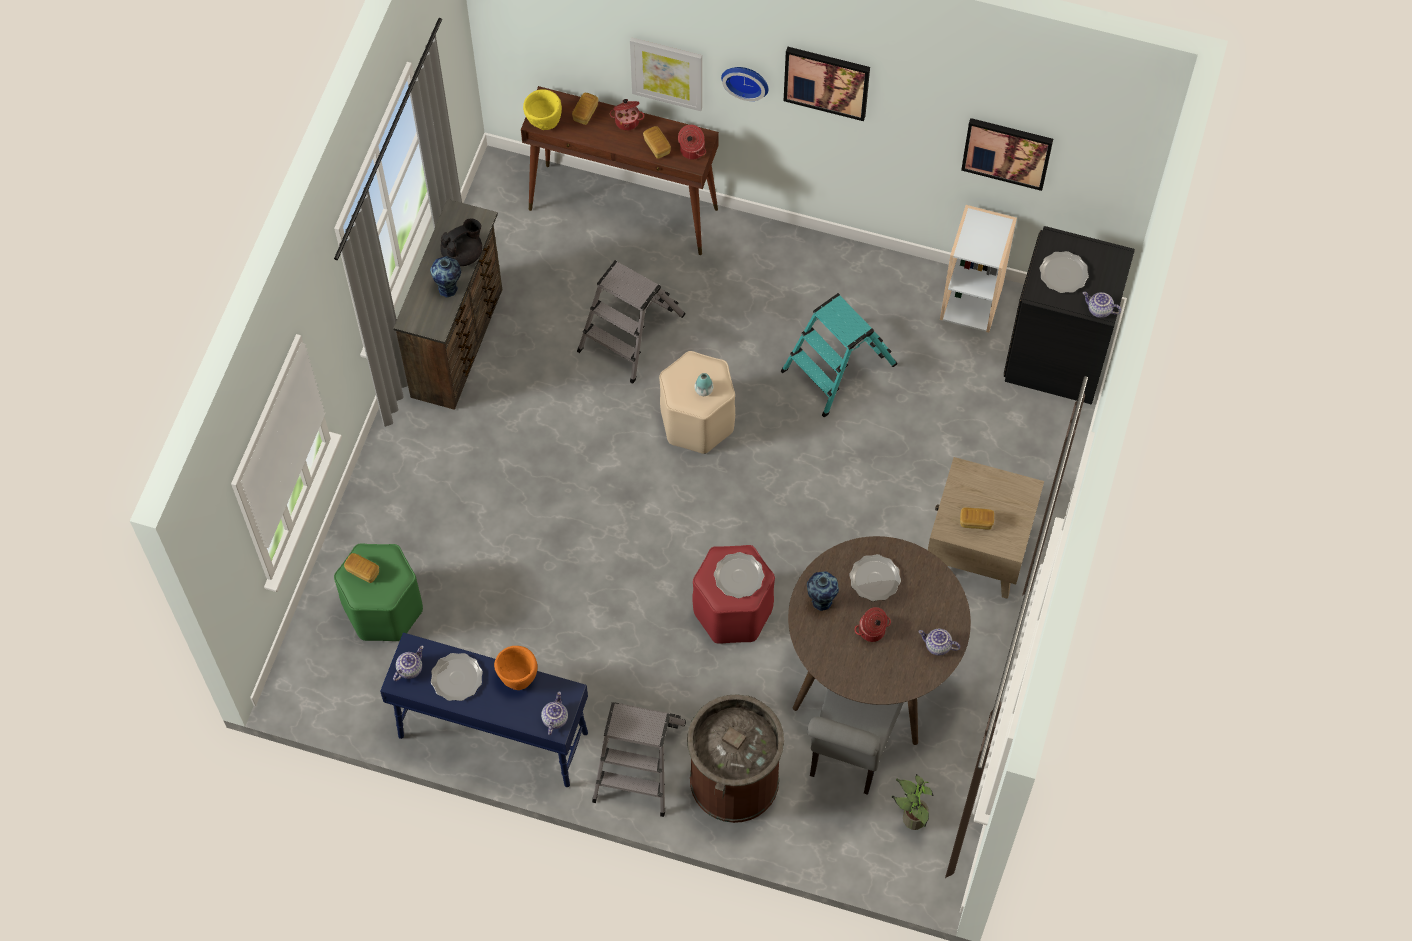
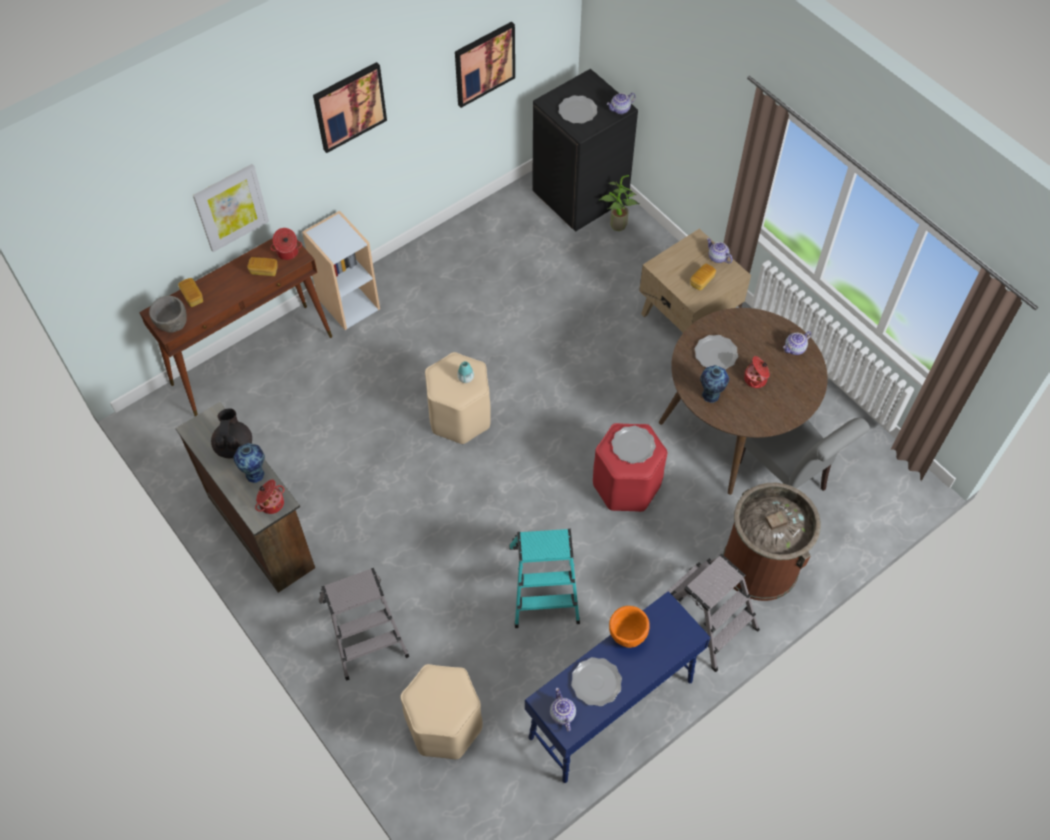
camera: 55 degrees left, 5 degrees down
(362, 571) = (429, 705): bread -> none
(383, 609) = (444, 725): green stool -> beige stool
(543, 122) = (173, 326): yellow bowl -> grey bowl
(554, 718) = (682, 631): teapot -> teapot (717, 258)
(627, 120) = (224, 275): cooking pot -> cooking pot (271, 503)
(631, 332) = (354, 414): grey step ladder -> grey step ladder (363, 627)
(746, 80) = (291, 159): wall clock -> none
(839, 367) = (489, 311): turquoise step ladder -> turquoise step ladder (544, 583)
(910, 818) = (860, 474): potted plant -> potted plant (616, 226)
(972, 301) = (503, 213): bookcase -> bookcase (348, 303)

